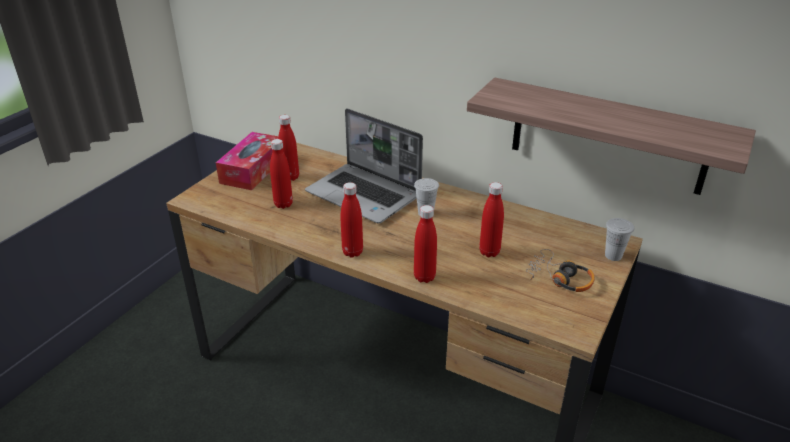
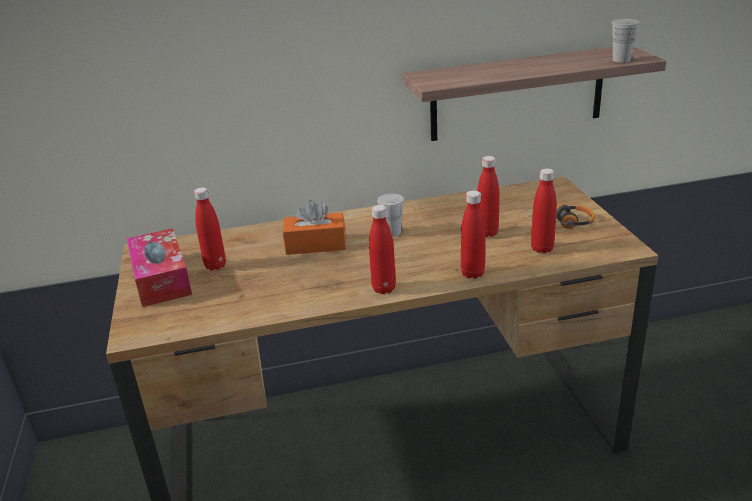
camera: 40 degrees left, 5 degrees down
(283, 204) = (249, 289): red bottle -> red bottle (542, 249)
(365, 195) = (316, 245): laptop -> orange tissue box
(613, 255) = (566, 194): white cup -> white cup (621, 60)

